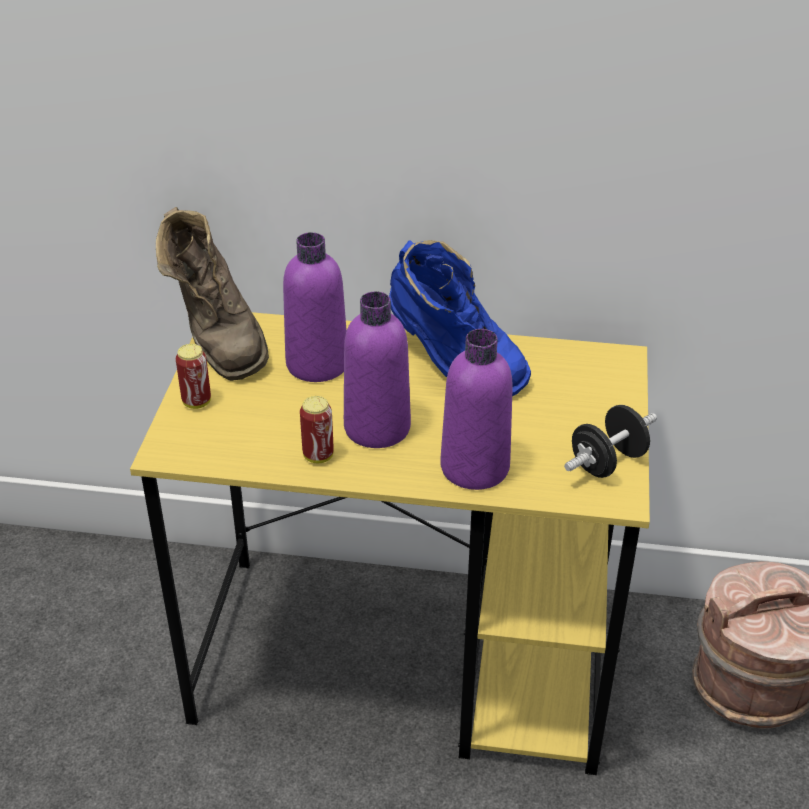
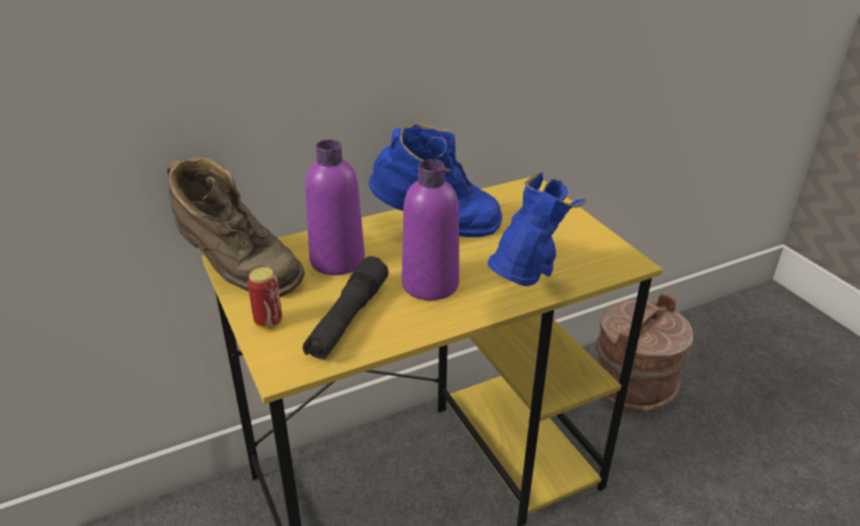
camera: 35 degrees left, 5 degrees down
(265, 429) = (347, 319): none -> black flashlight
(318, 456) = (410, 320): can -> none
(474, 467) = (525, 282): purple bottle -> blue boot
(607, 462) = (598, 245): black dumbbell -> none

